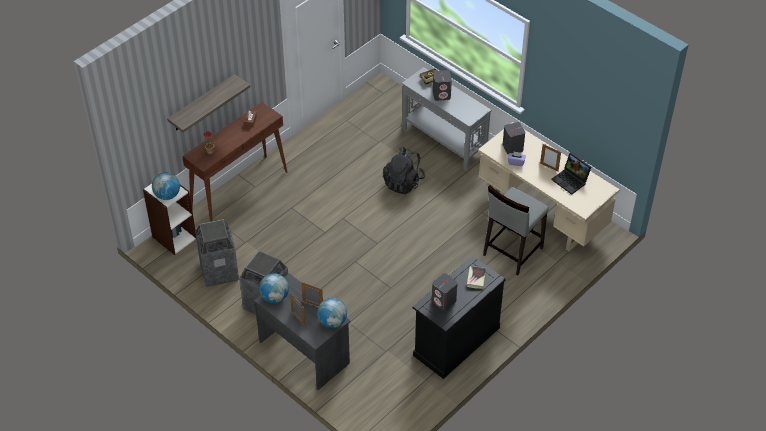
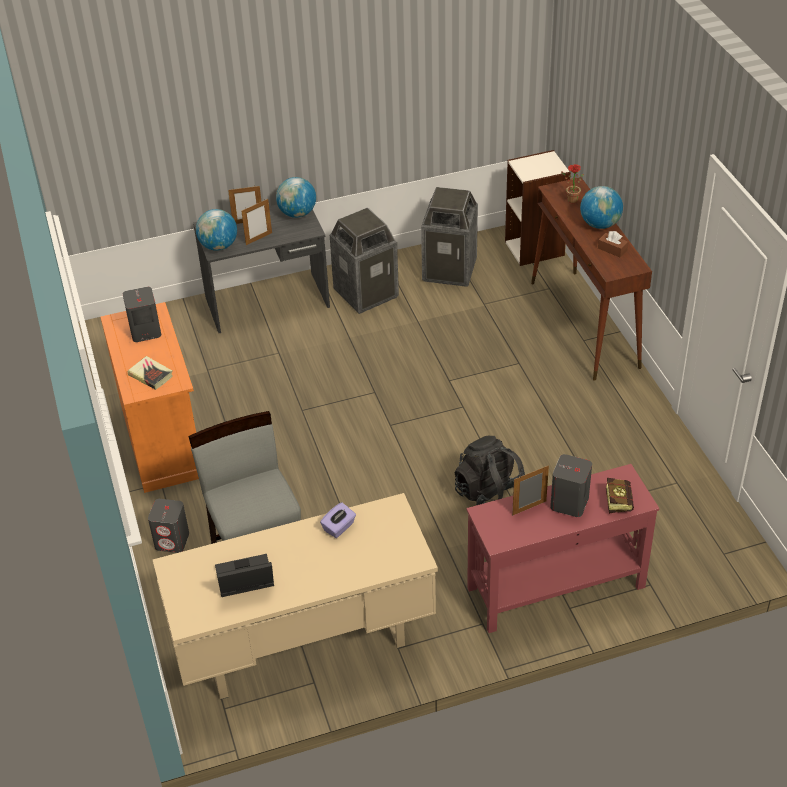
camera: 120 degrees right, 5 degrees down
(167, 195) = (528, 165): globe -> globe (600, 224)
(202, 103) = (614, 148): shelf -> none
(444, 141) = (554, 587): grey console table -> red console table
(456, 341) = (163, 440): black cabinet -> orange cabinet
(512, 147) = (375, 538): grey speaker -> grey speaker (172, 541)
(549, 167) = (296, 566): picture frame -> picture frame (529, 508)

